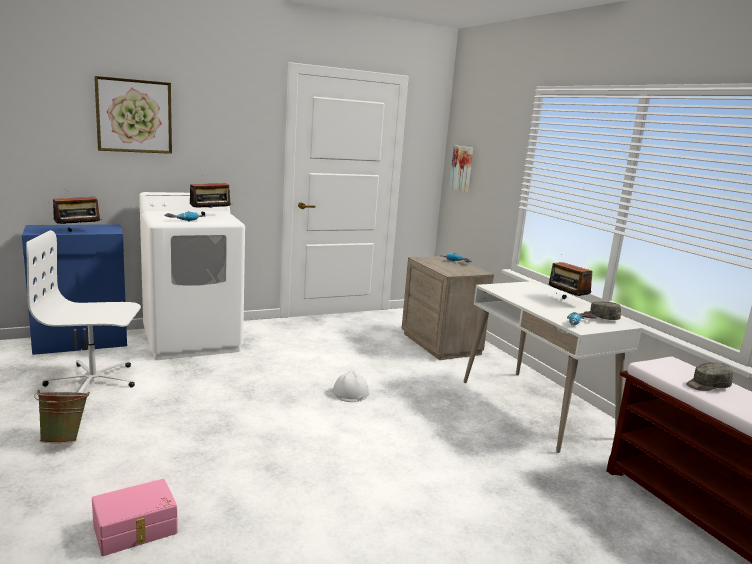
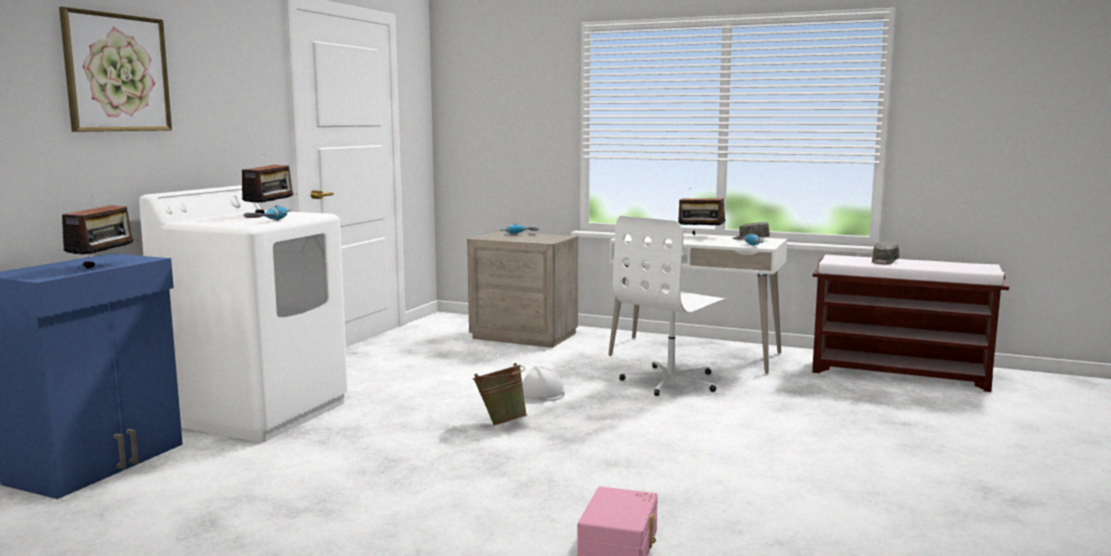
camera: 40 degrees left, 5 degrees down
(64, 439) = (361, 534): green bucket -> green bucket (501, 423)
(93, 381) = (239, 485): white office chair -> white office chair (671, 381)
(462, 168) = (471, 126): picture -> none

